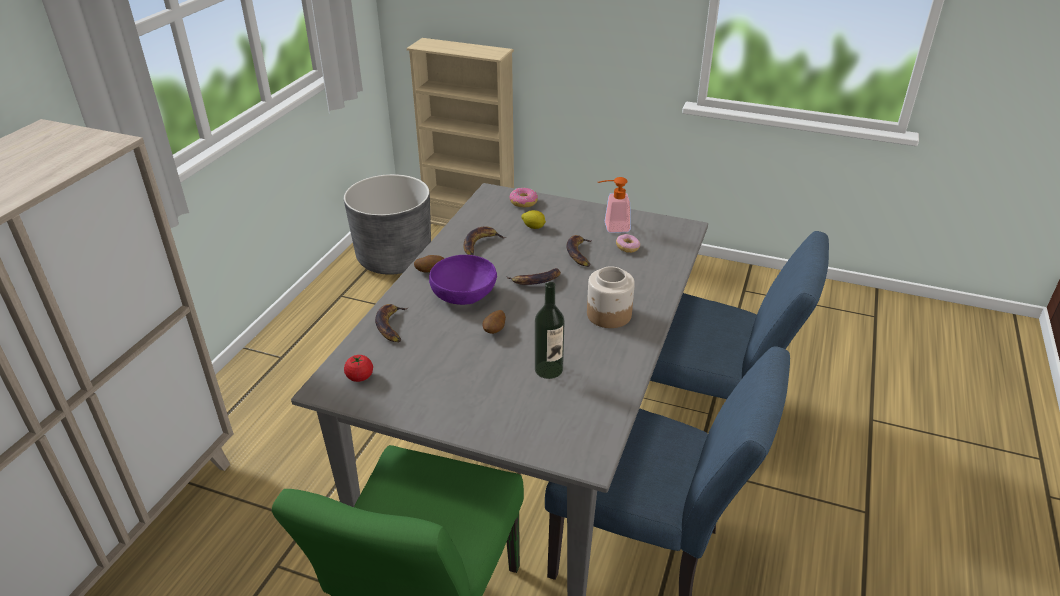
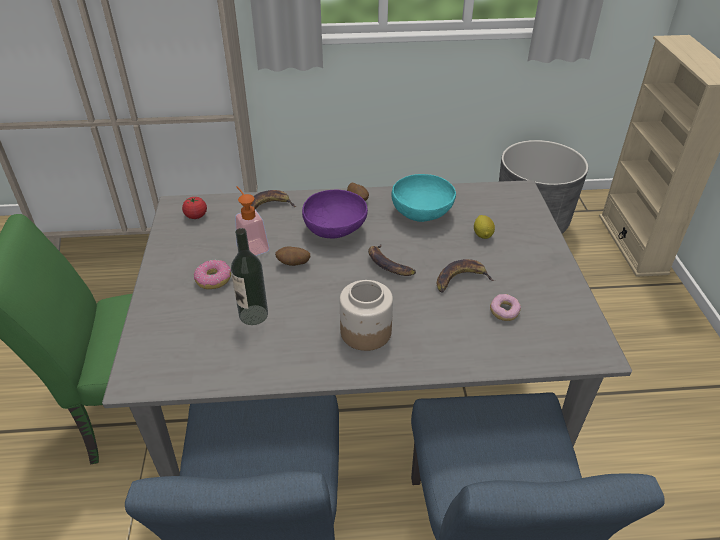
camera: 65 degrees right, 5 degrees up
(480, 244) = (422, 213): banana -> turquoise bowl
(523, 202) = (522, 214): donut -> donut (213, 279)
(612, 227) = (535, 289): soap dispenser -> soap dispenser (251, 245)

